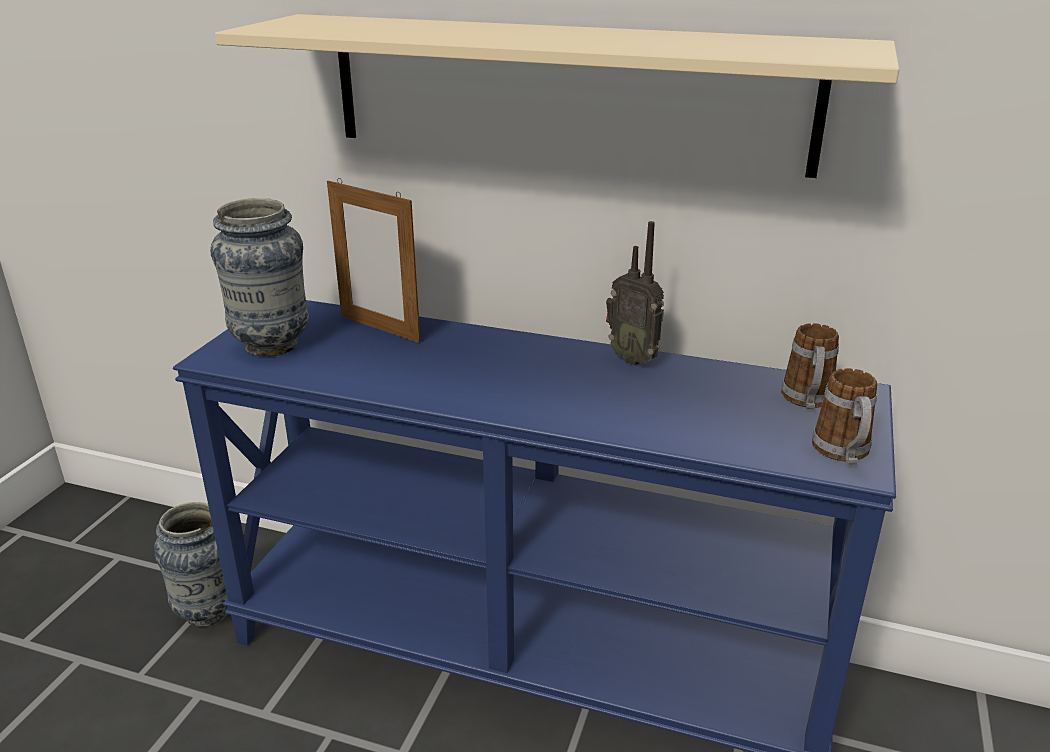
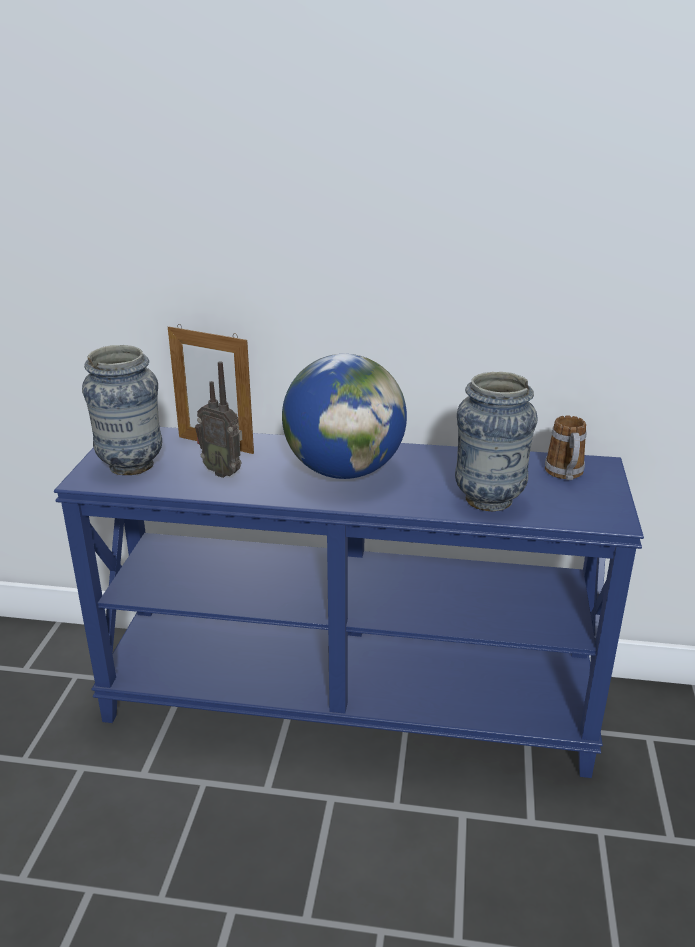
camera: 10 degrees left, 0 degrees up
(208, 611) = (69, 700): vase -> vase (489, 500)
(521, 372) = (344, 471): none -> globe
(565, 92) = (364, 248): beige shelf -> none
(634, 358) = (427, 453): radio -> radio (223, 471)
(843, 454) = (600, 511): mug -> none

